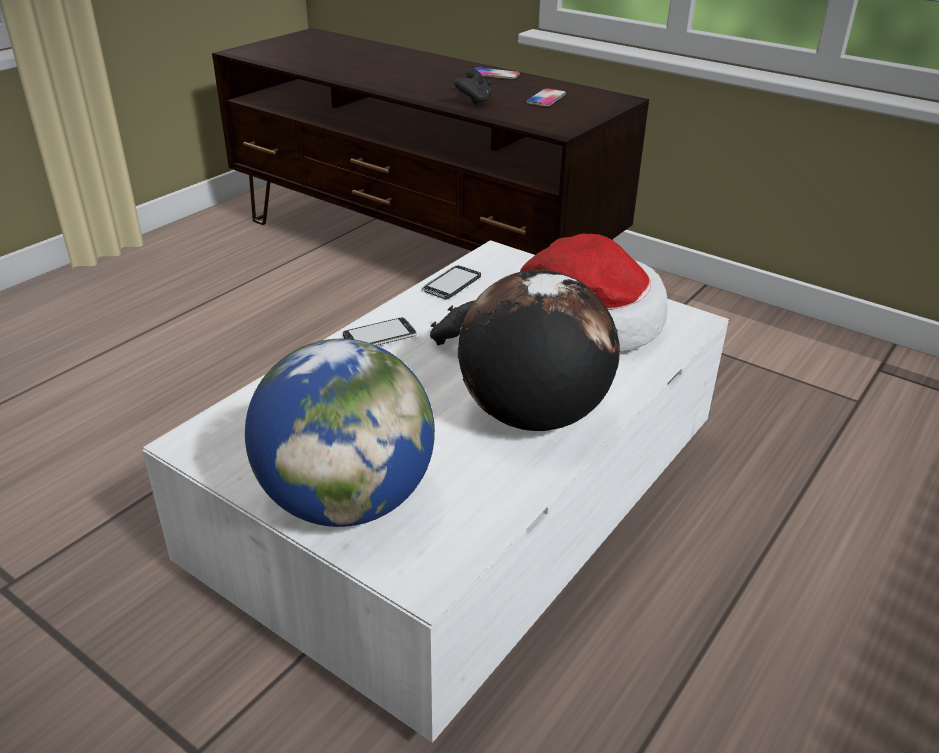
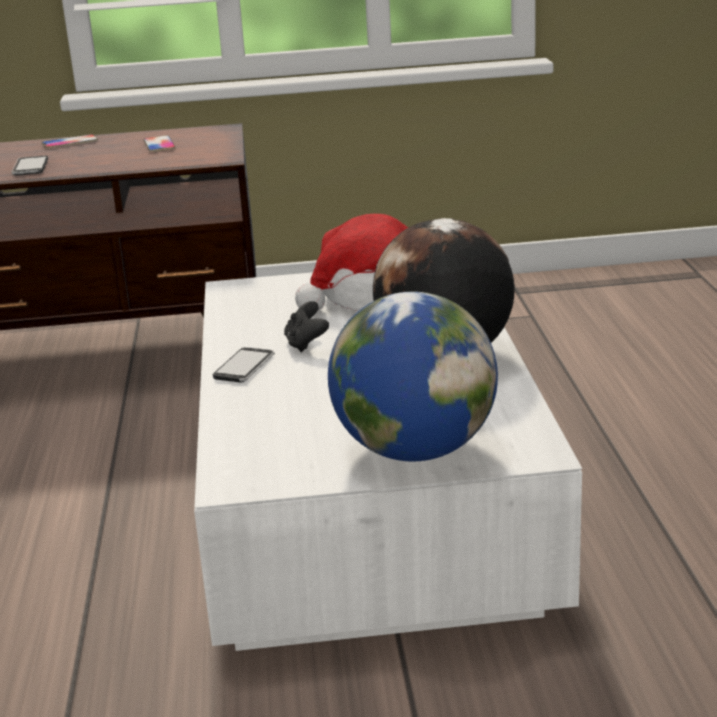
camera: 40 degrees left, 10 degrees down
(451, 284) = (233, 317): phone -> phone (30, 167)
(474, 101) = (100, 163): black game controller -> none

